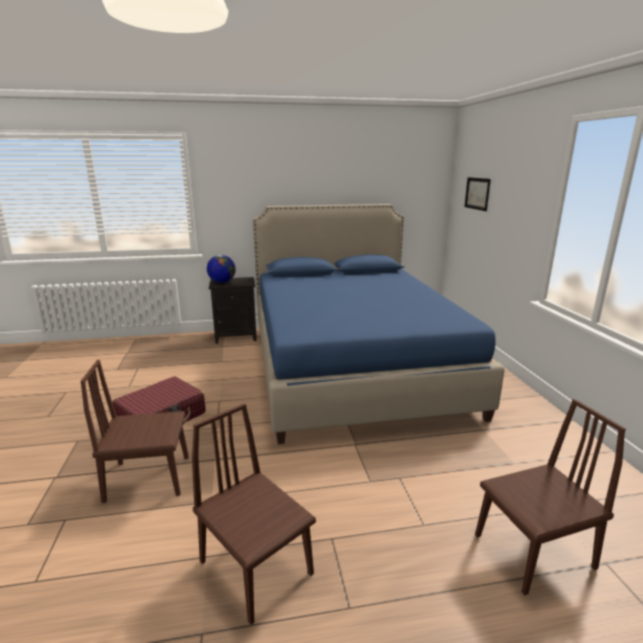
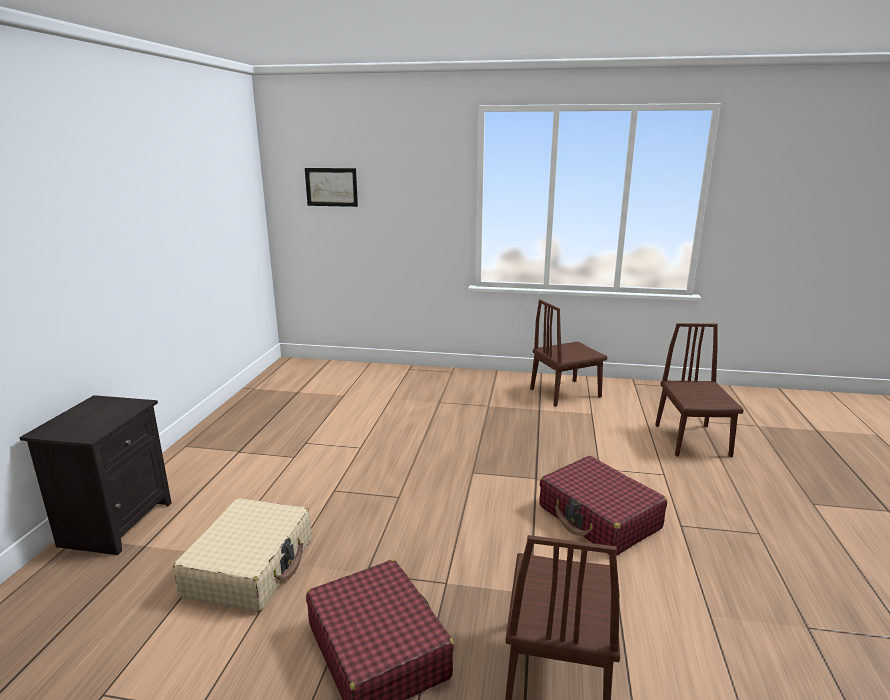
camera: 70 degrees left, 0 degrees up
(215, 371) = (251, 566): none -> beige suitcase
(222, 282) = (78, 427): globe -> none
(256, 567) = (722, 580): brown chair -> brown chair (565, 393)
(317, 483) = (599, 518): none -> red suitcase
(351, 365) = (355, 440): blue bed -> none

